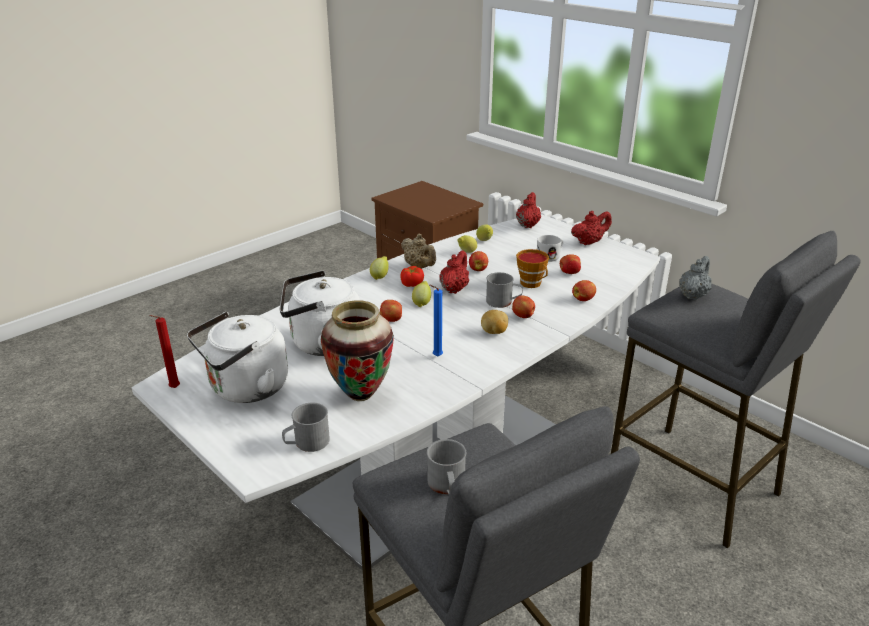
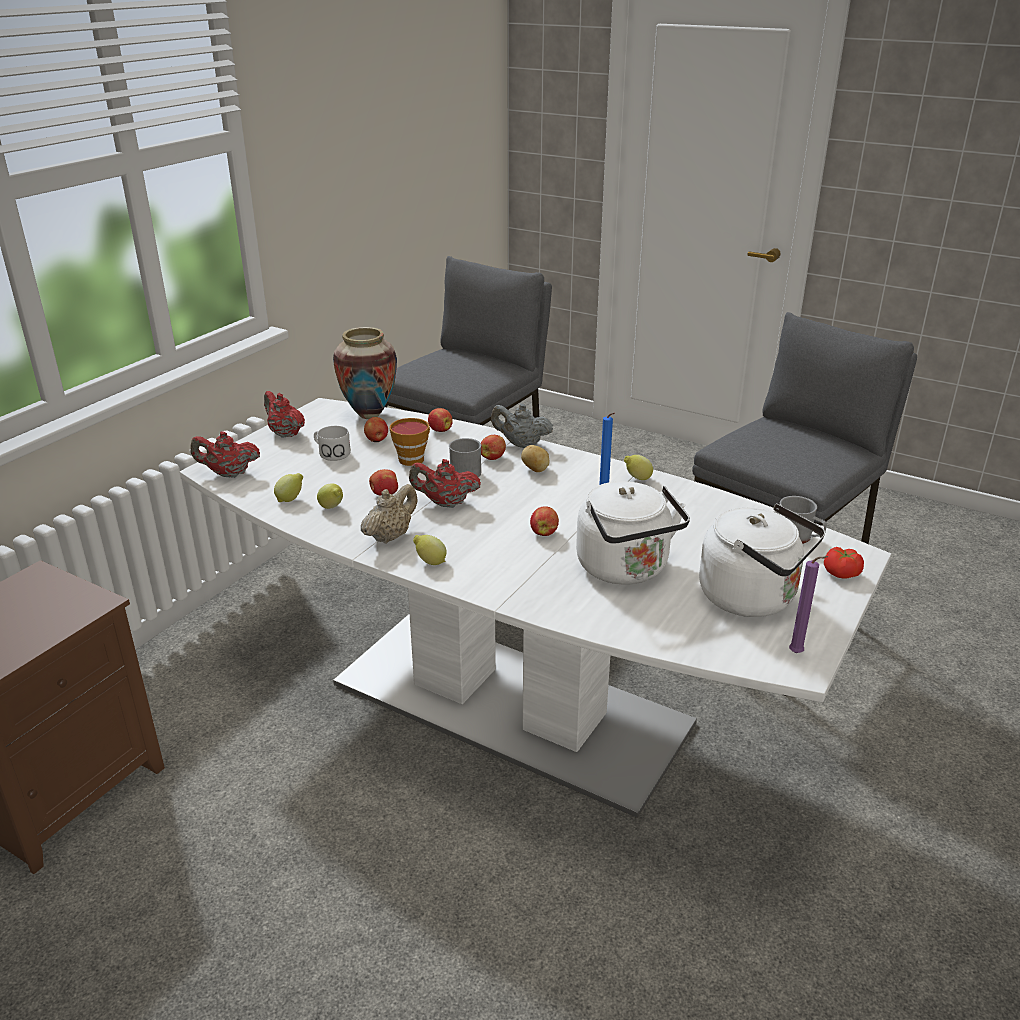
camera: 105 degrees left, 0 degrees up
(173, 388) = (798, 654): red candle -> purple candle
(360, 394) = (702, 524): vase -> vase (369, 415)
(411, 283) = (442, 534): tomato -> tomato (841, 574)
(422, 303) = (492, 519): lemon -> lemon (637, 478)
(447, 486) = (798, 453): grey mug -> none
(693, 295) = (429, 374): grey teapot -> grey teapot (521, 444)

